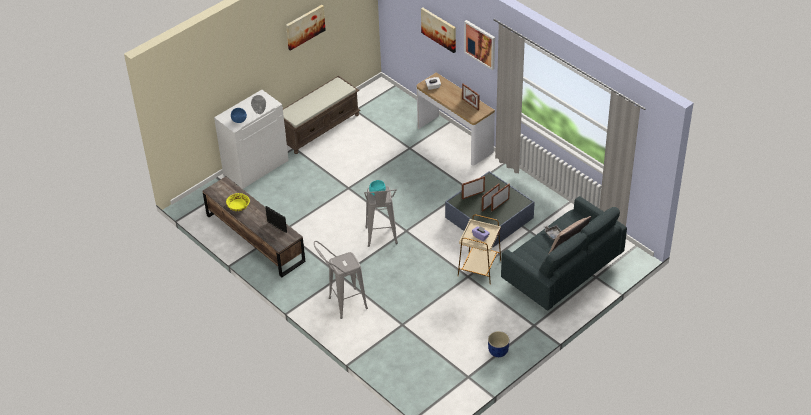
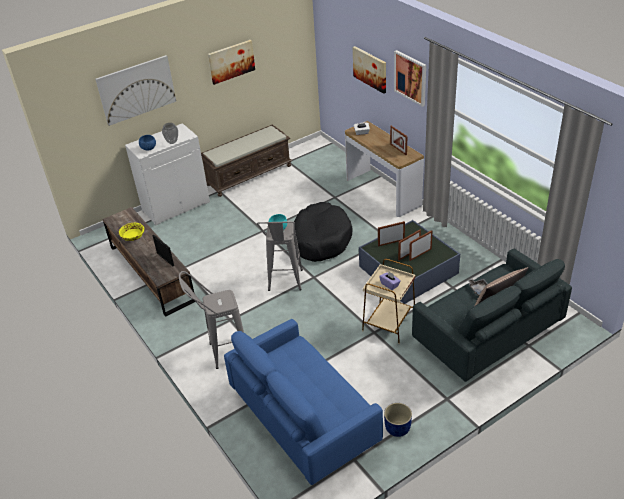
camera: 10 degrees right, 5 degrees down
(226, 67) = (136, 89): none -> picture
(405, 193) = (321, 239): none -> black dog bed
(423, 352) = (303, 420): none -> blue sofa

